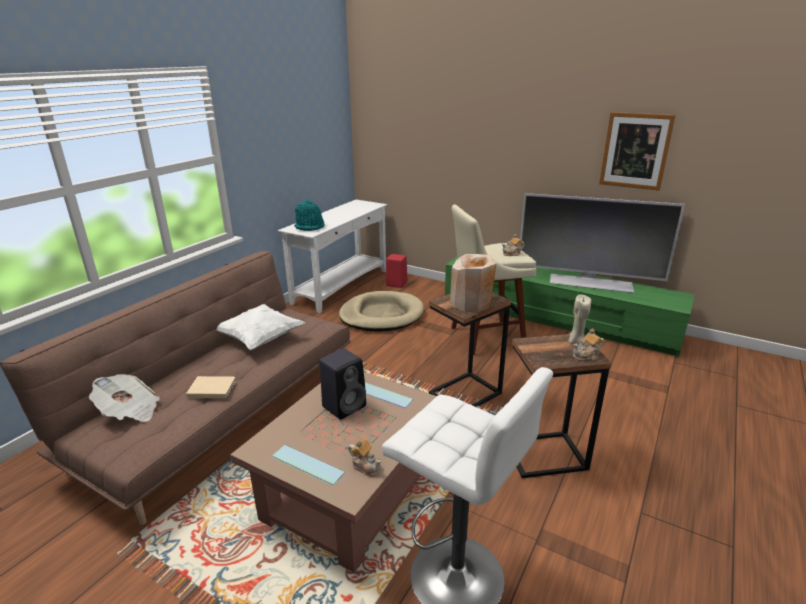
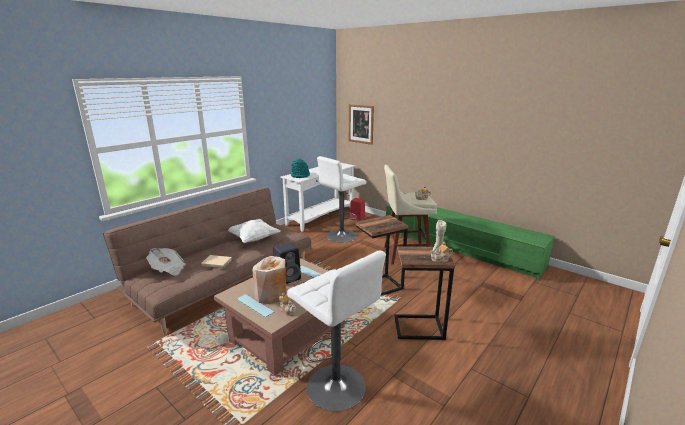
camera: 10 degrees right, 5 degrees down
(381, 315) = (341, 236): beige dog bed -> white stool
(471, 303) = (381, 224): beige vase -> beige vase (271, 294)
(590, 282) = (481, 223): television -> none
(635, 151) = (512, 135): picture -> picture (361, 124)

